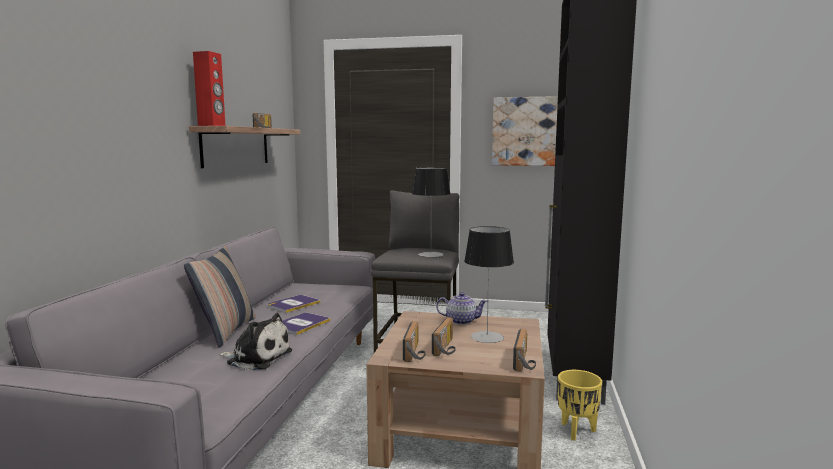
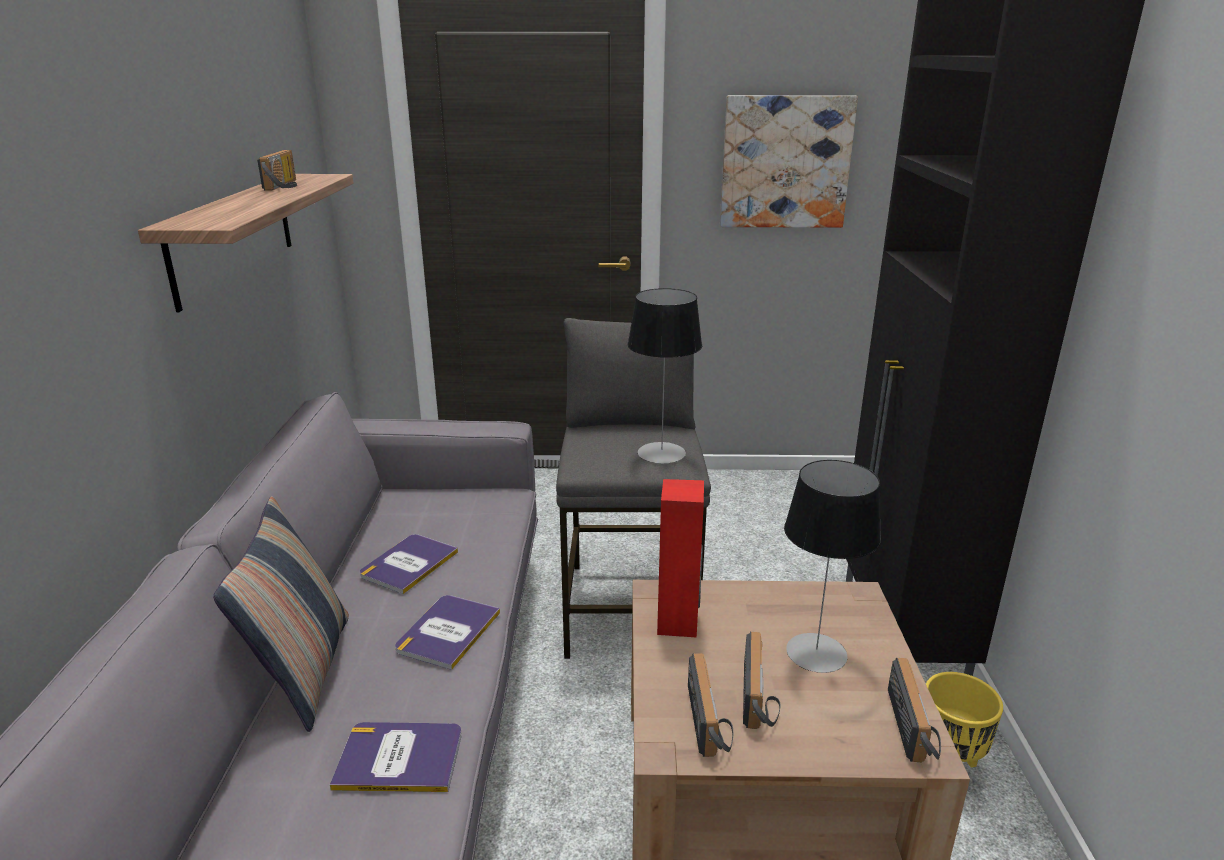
camera: 10 degrees left, 15 degrees up
(212, 125) = (190, 222): red speaker -> red speaker (678, 622)
(257, 357) = (399, 758): plush toy -> book
(461, 321) = (749, 604): teapot -> none

